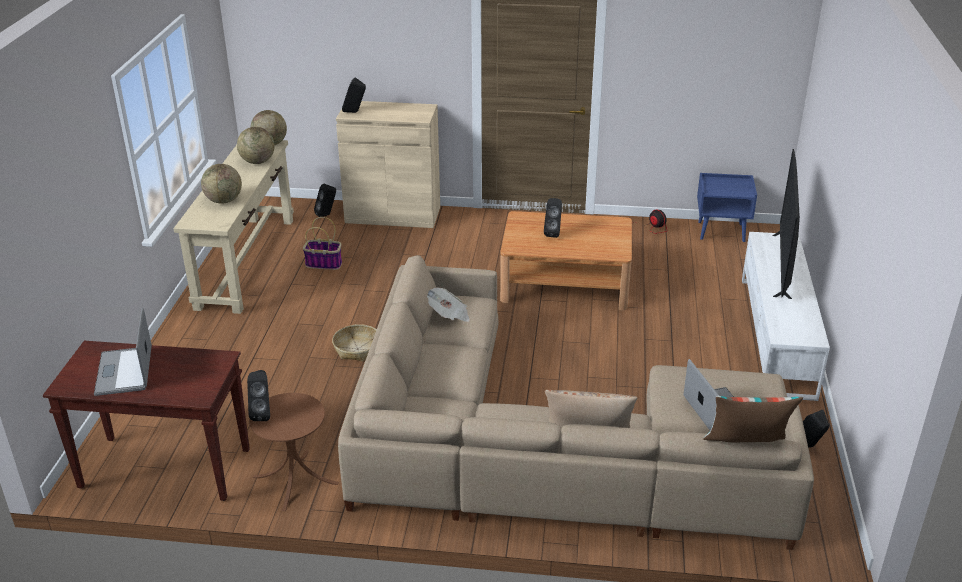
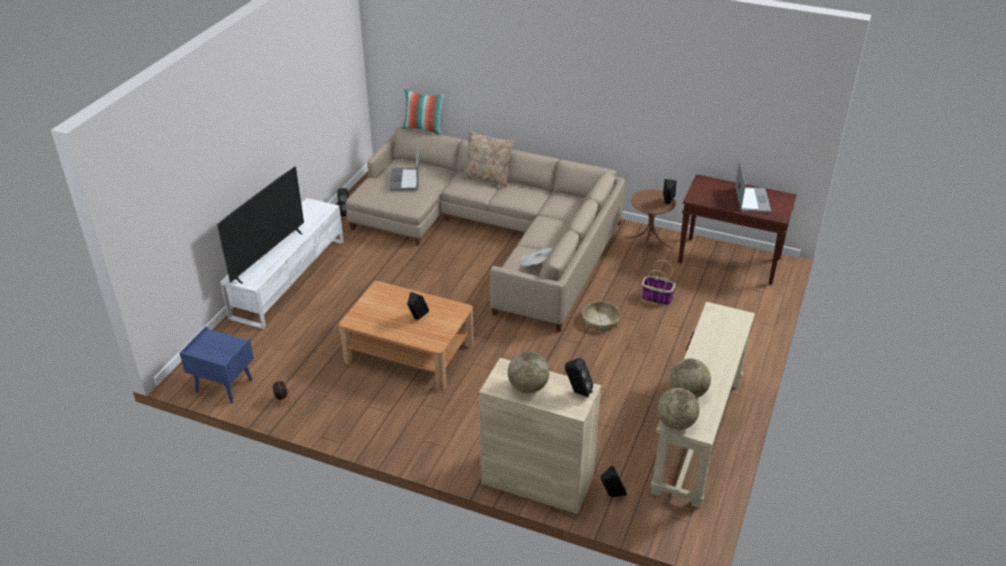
camera: 165 degrees left, 5 degrees up
(224, 201) = (715, 338): globe -> globe (528, 387)
(324, 264) = (619, 418): basket -> basket (656, 298)

